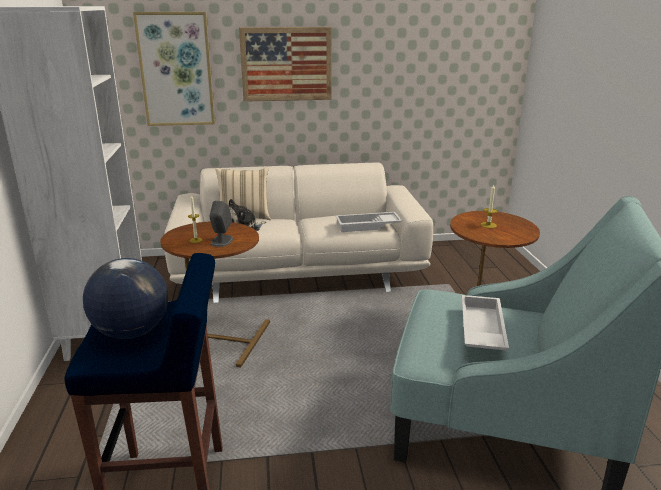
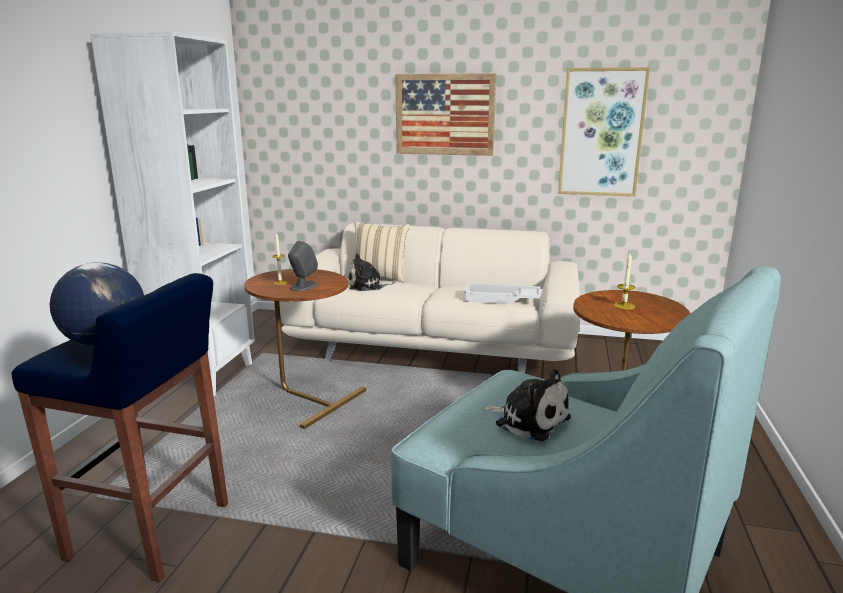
camera: 20 degrees right, 5 degrees down
(176, 70) = (332, 118): picture -> picture (601, 133)
(480, 330) = (528, 420): white tray -> plush toy

